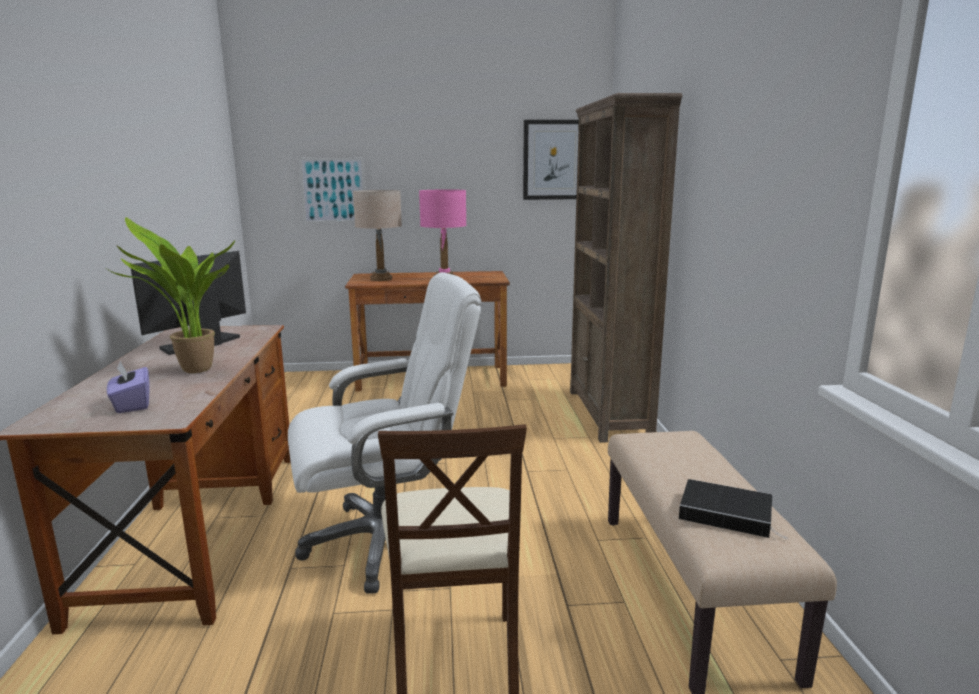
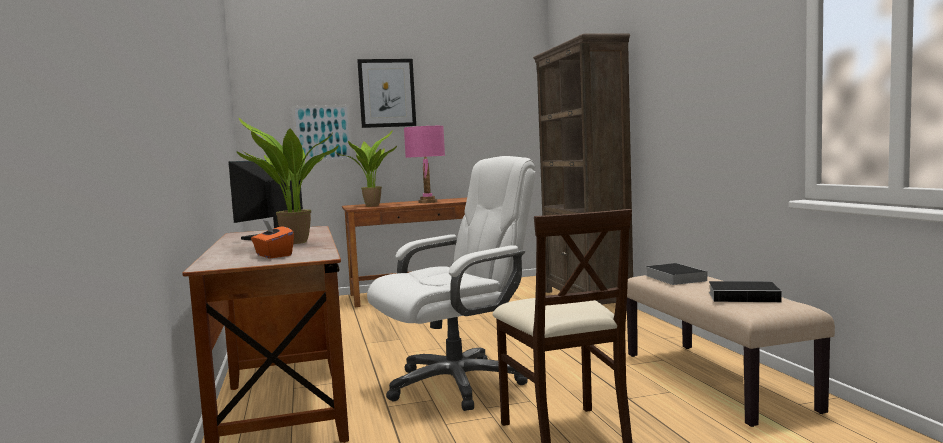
camera: 10 degrees left, 10 degrees down
(132, 404) = (273, 255): purple tissue box -> orange tissue box
(381, 279) = (372, 205): beige table lamp -> potted plant
(554, 160) = (507, 103): picture -> picture (387, 93)
(663, 448) = (673, 278): none -> book

